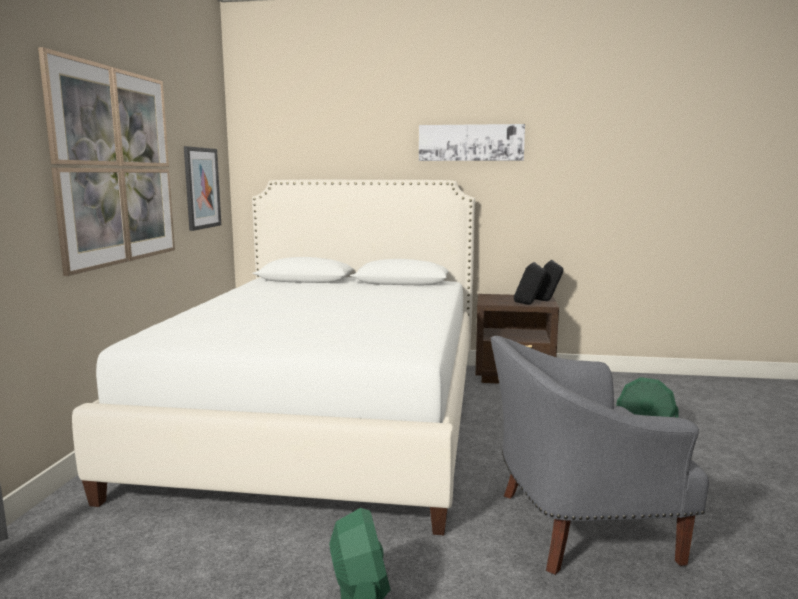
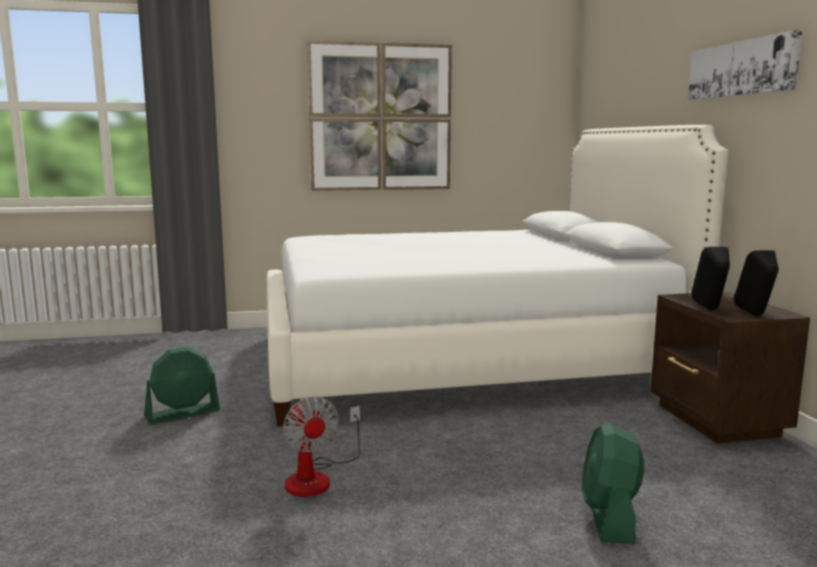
camera: 70 degrees right, 0 degrees up
(201, 188) = (512, 137): picture -> none
(576, 526) = (317, 477): grey armchair -> fan

